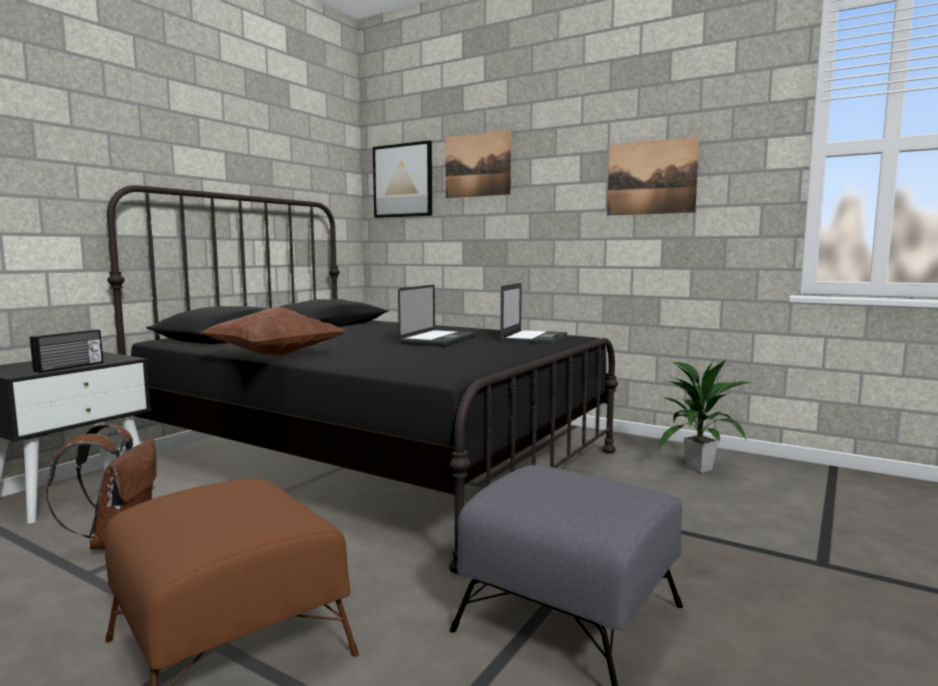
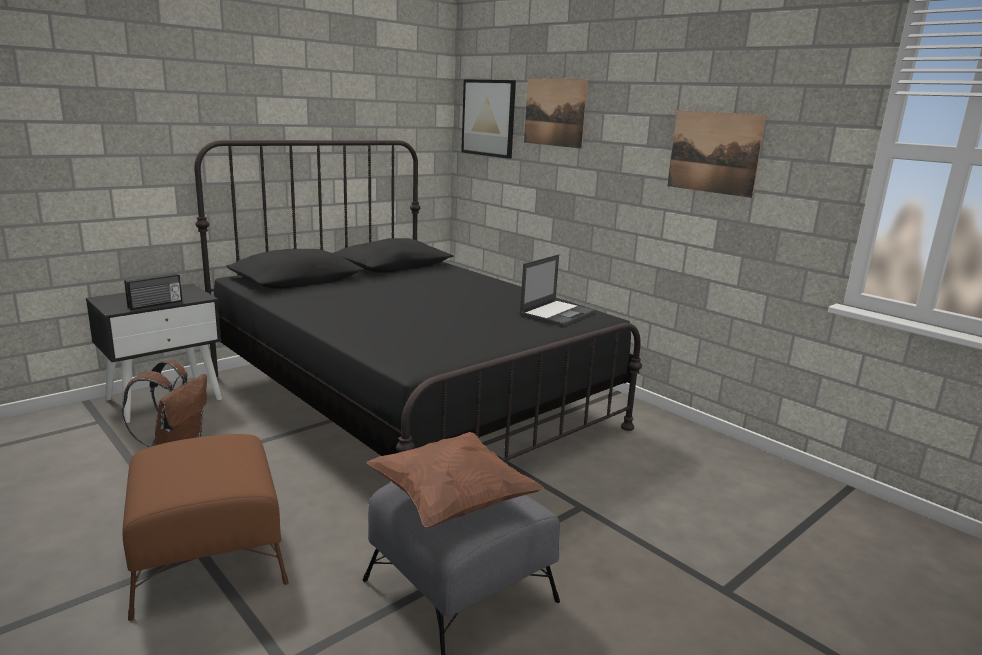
camera: 15 degrees right, 10 degrees up
(275, 355) = (305, 315): brown pillow -> brown pillow (452, 501)
(439, 340) = (465, 306): laptop -> none
(698, 468) = (701, 464): potted plant -> none

